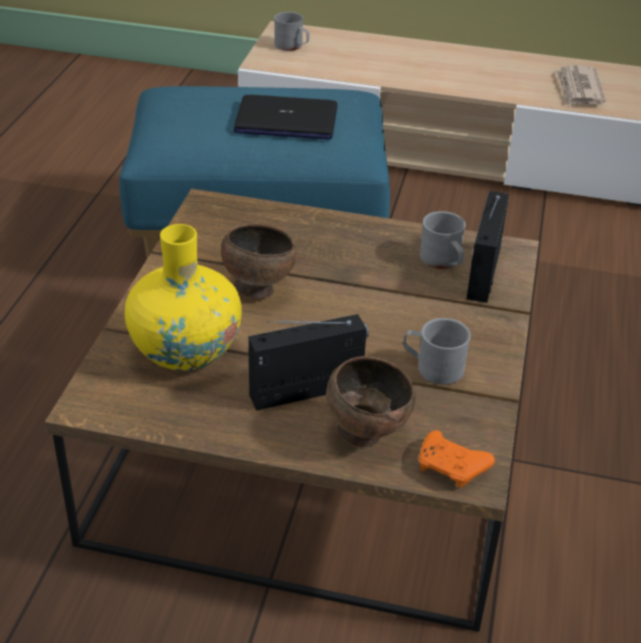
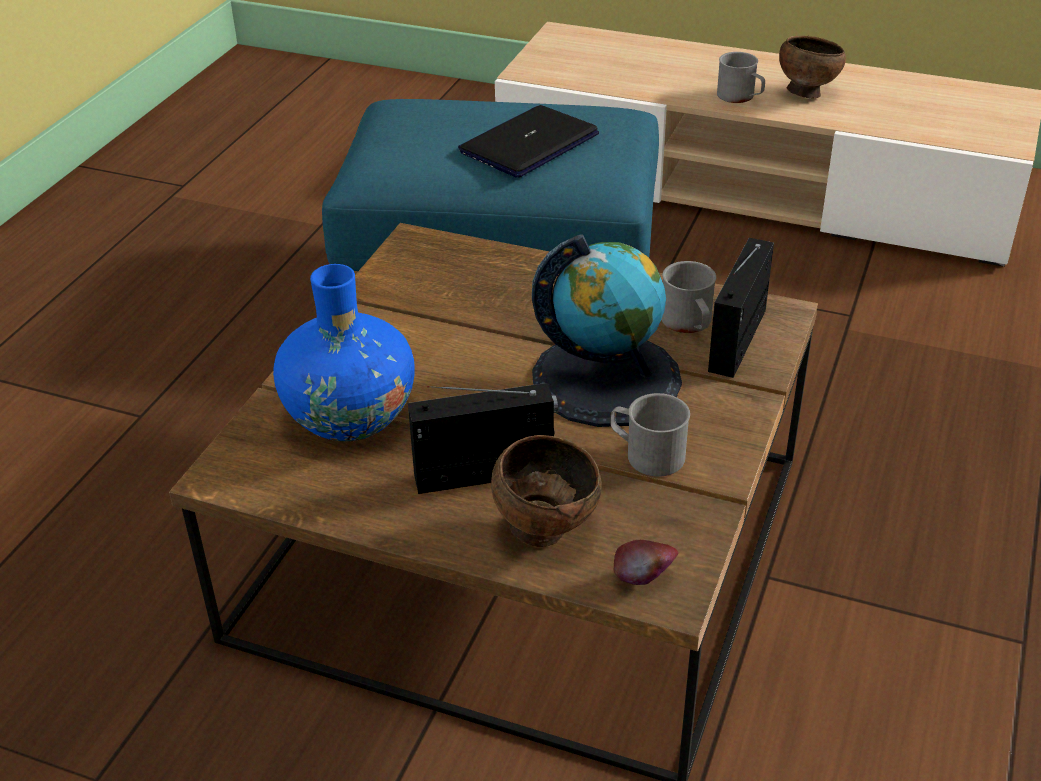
camera: 10 degrees right, 0 degrees up
(186, 351) = (350, 417): yellow vase -> blue vase
(257, 288) = (452, 347): brown bowl -> brown bowl (806, 93)
(285, 120) = (529, 144): laptop -> laptop turned 120 degrees clockwise
(292, 46) = (567, 53): grey mug -> grey mug (740, 97)
(387, 308) = (606, 378): none -> globe
(452, 468) = (643, 580): orange game controller -> apple
(578, 89) = (920, 113): newspaper -> none

